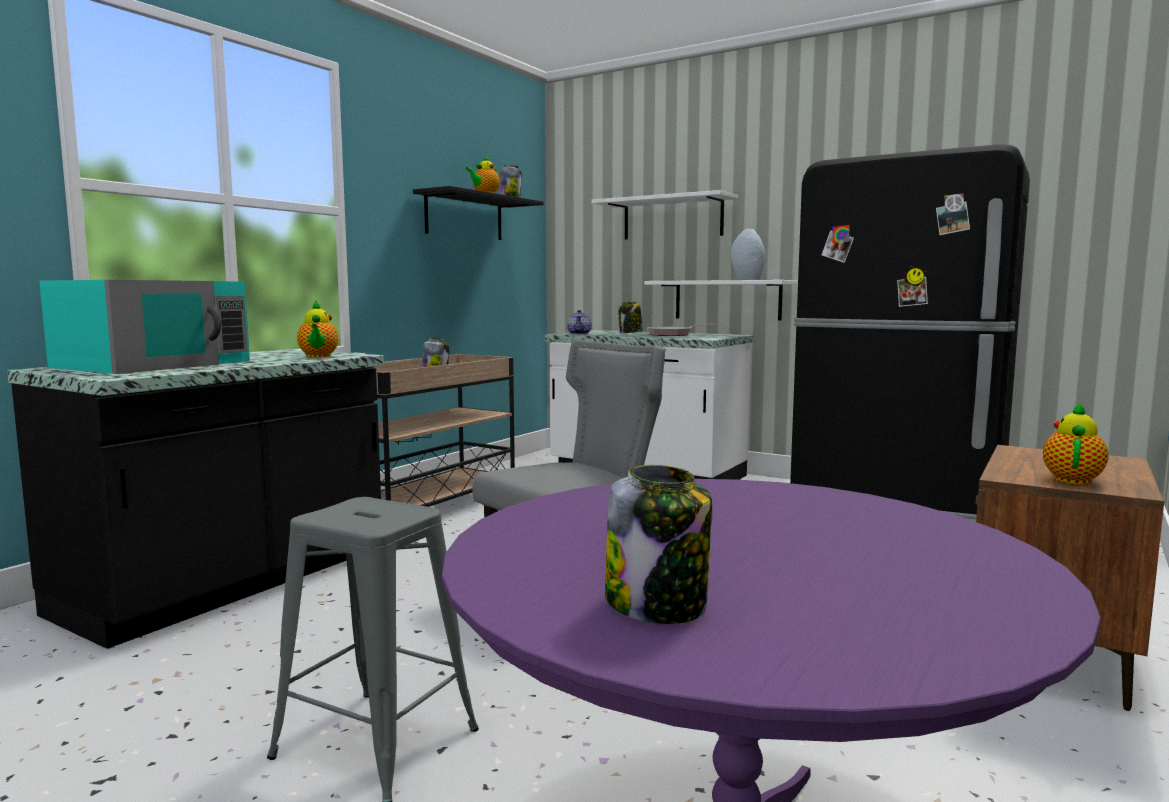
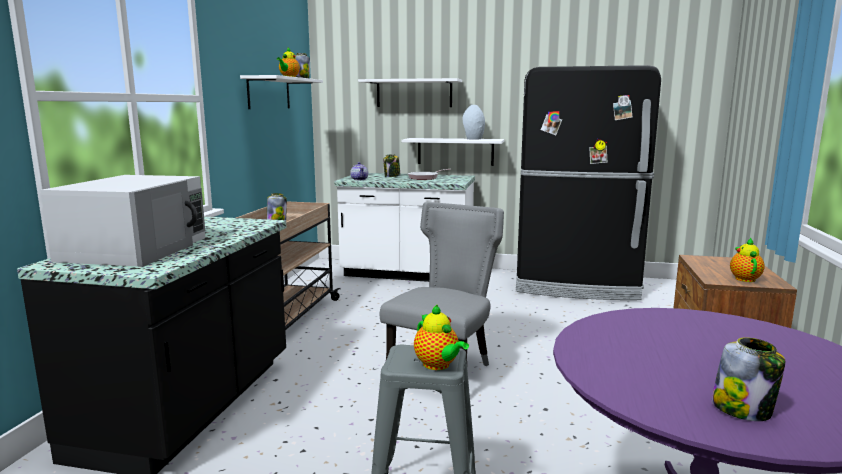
camera: 20 degrees left, 5 degrees up
(155, 364) = (136, 248): turquoise microwave -> white microwave
(318, 357) = (244, 227): teapot -> teapot (438, 365)
(464, 217) = (269, 93): black shelf -> white shelf

